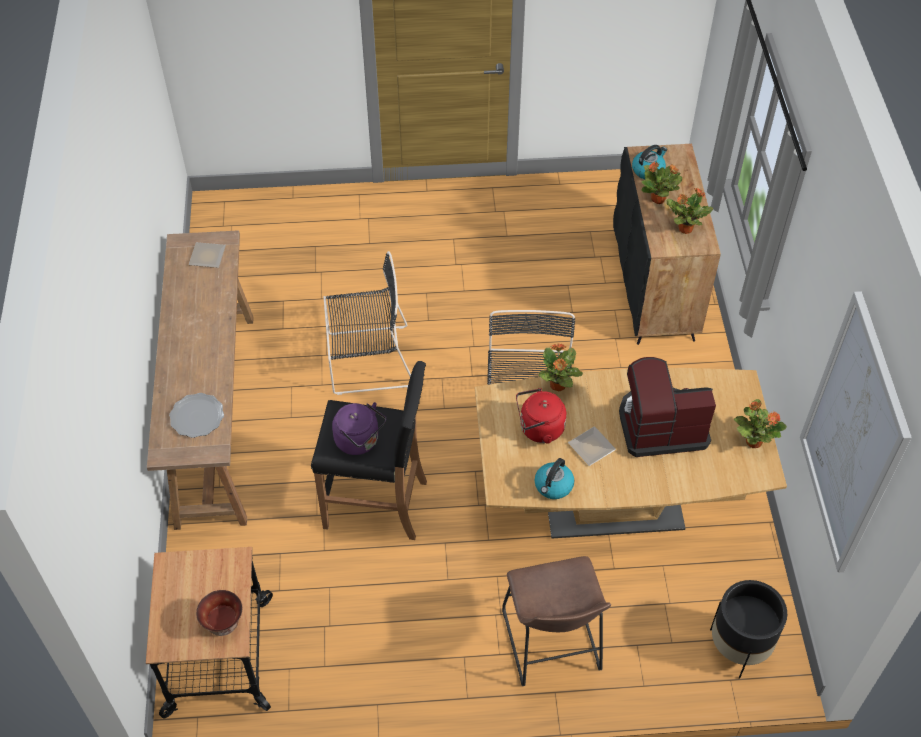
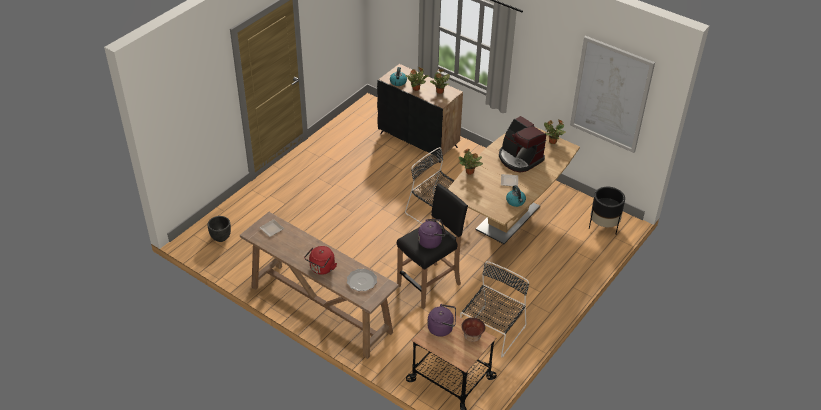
camera: 50 degrees left, 10 degrees down
(208, 574) = (442, 328): none -> purple kettle
(244, 229) = (220, 238): none -> black planter
(367, 360) = (350, 243): black chair -> black chair (491, 332)
(539, 429) = (485, 189): red kettle -> red kettle (321, 269)
(552, 646) = (552, 275): brown stool -> none
(660, 425) = (519, 158): coffee machine -> coffee machine turned 75 degrees counterclockwise

